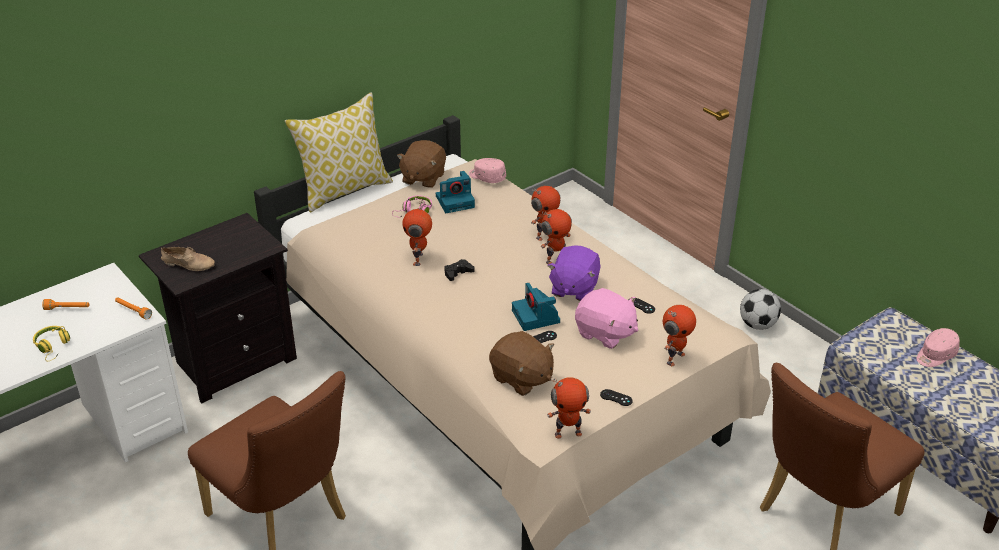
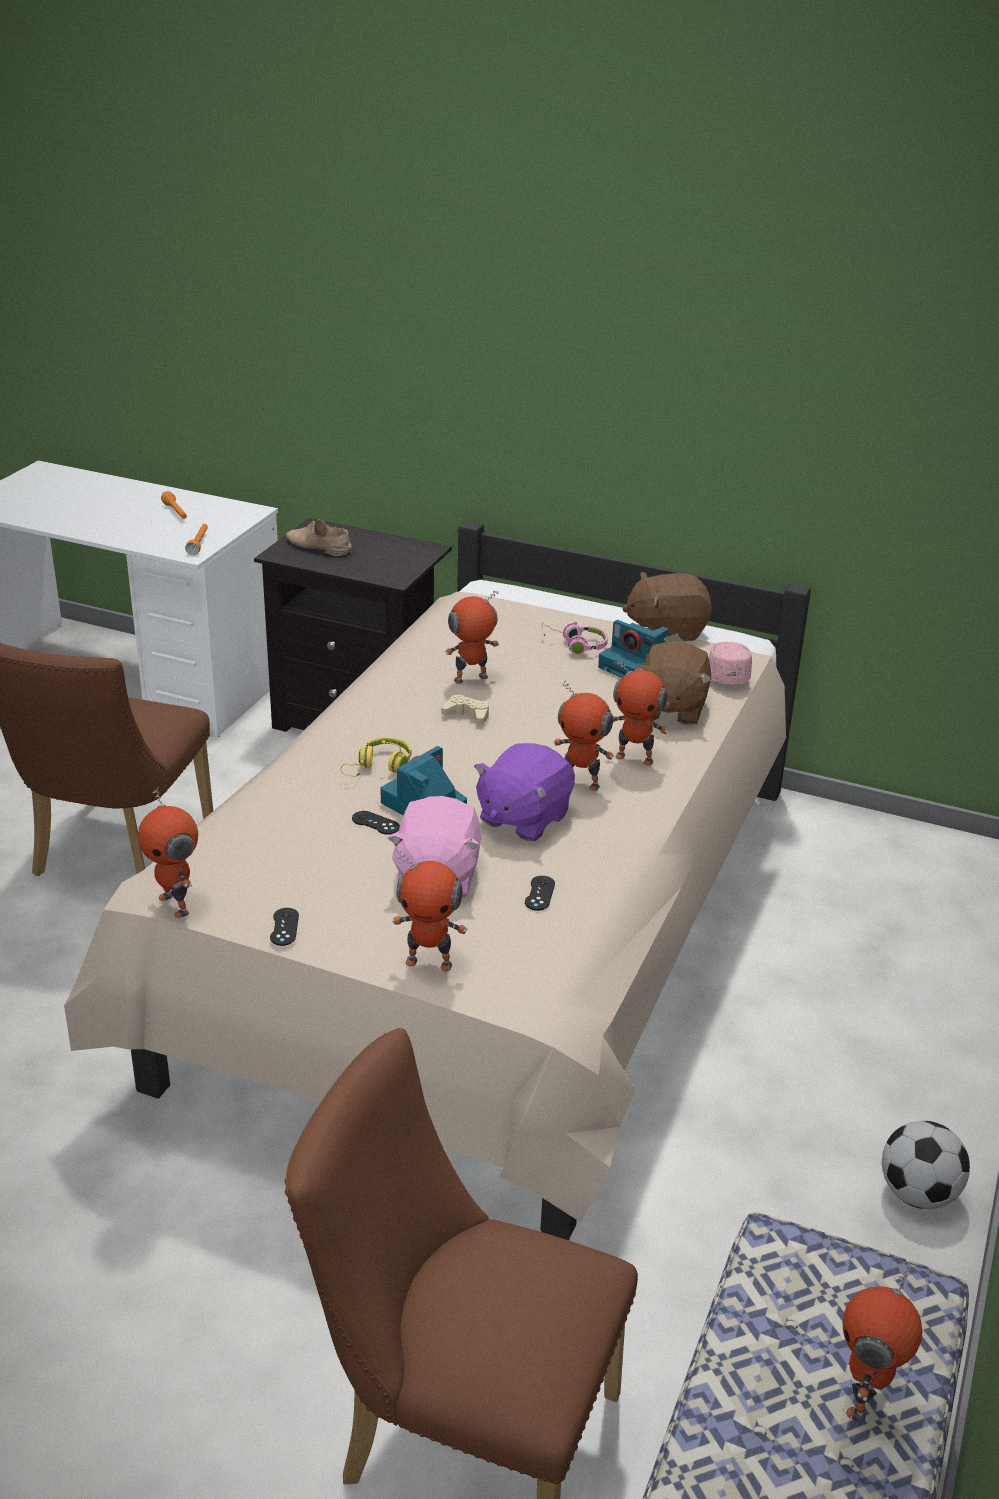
camera: 60 degrees right, 5 degrees down
(53, 347) = (107, 526): yellow headphones -> yellow headphones (379, 767)
(189, 263) = (317, 546): beige shoe -> beige shoe turned 135 degrees clockwise
(344, 190) = (578, 591): pillow -> none
(458, 273) = (467, 715): black game controller -> beige game controller
(521, 378) = (271, 831): brown plush toy -> brown plush toy (670, 709)
(573, 288) = (523, 818): purple plush toy -> purple plush toy turned 45 degrees counterclockwise
(935, 355) = (865, 1399): pink cap -> toy robot

